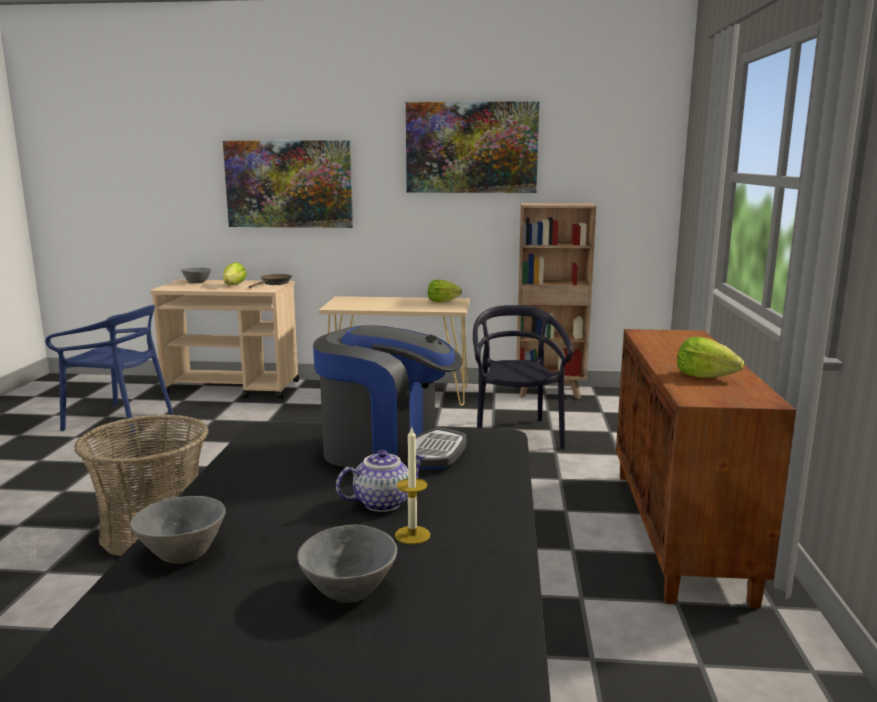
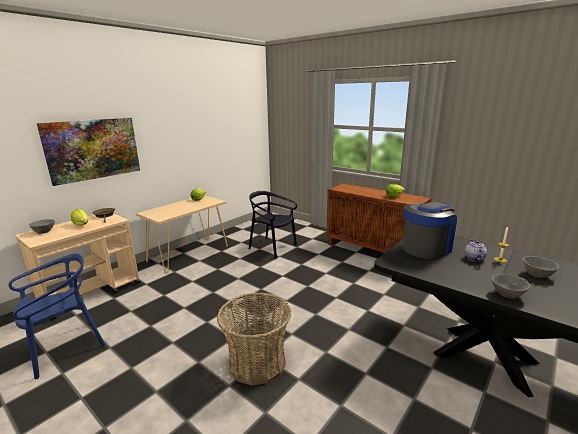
camera: 55 degrees left, 5 degrees up
(471, 148) = (193, 117): picture -> none
(550, 392) = (243, 227): brown bookcase -> none

